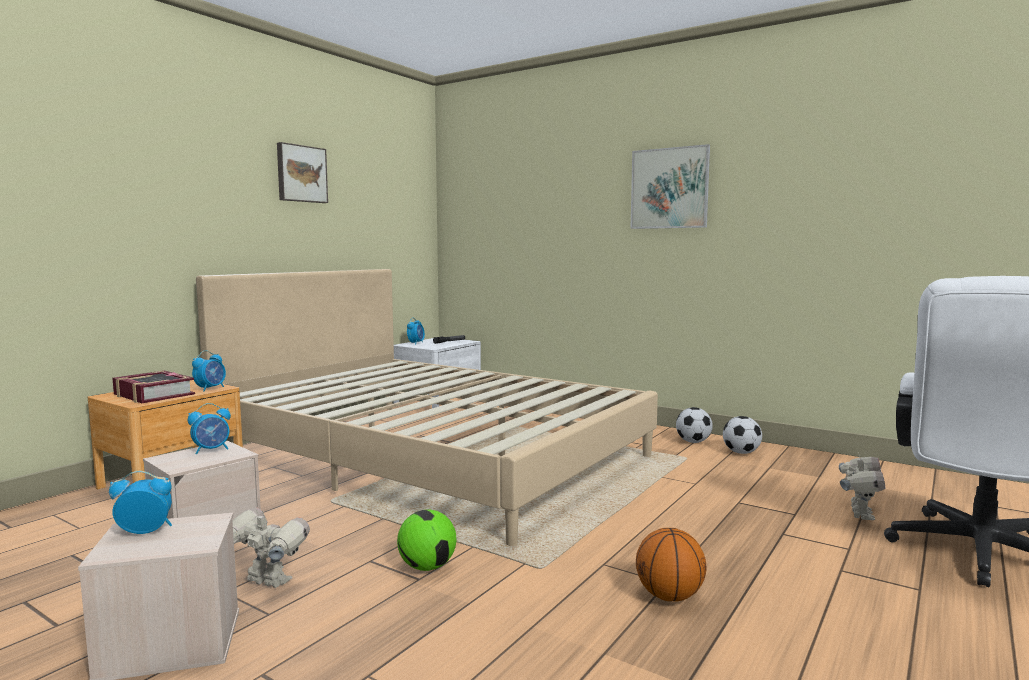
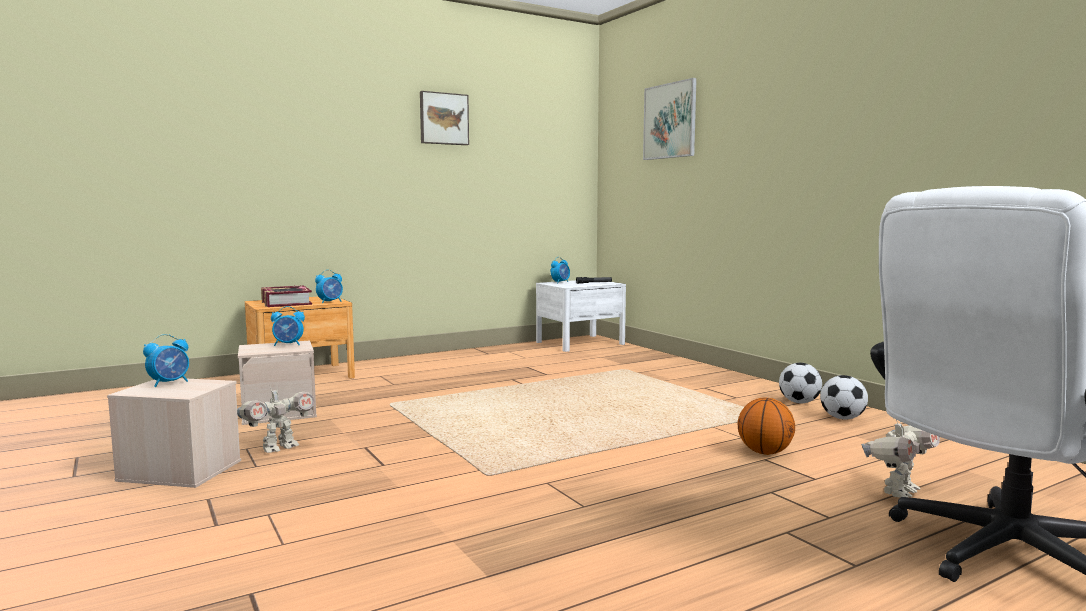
camera: 25 degrees right, 0 degrees up
(145, 531) = (169, 383): alarm clock -> alarm clock turned 120 degrees clockwise
(267, 583) = (279, 448): toy robot -> toy robot turned 90 degrees clockwise
(427, 567) = (400, 458): football -> none
(431, 456) = (514, 383): beige bed -> none
(669, 188) = (798, 113): picture -> picture (670, 121)
(669, 596) = (570, 516): basketball -> basketball (765, 452)

